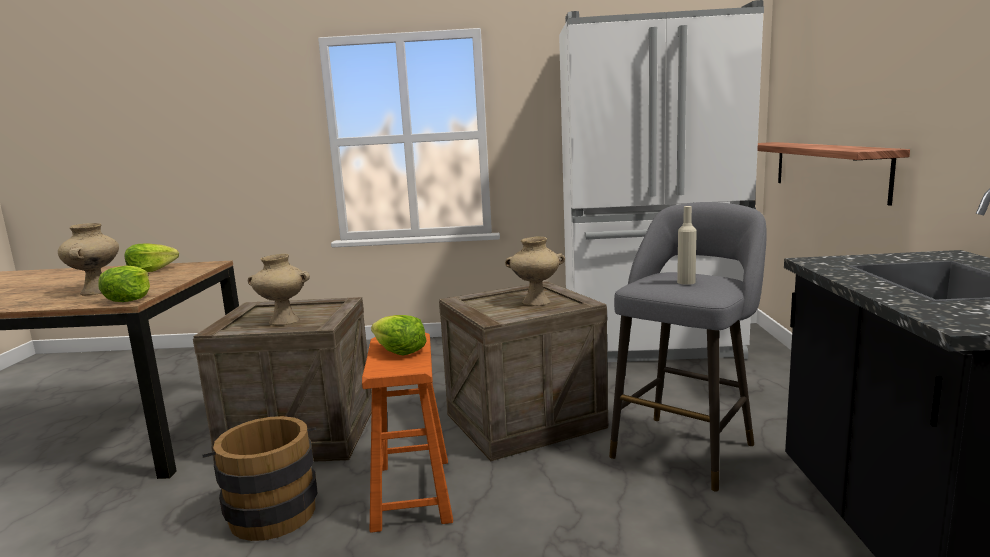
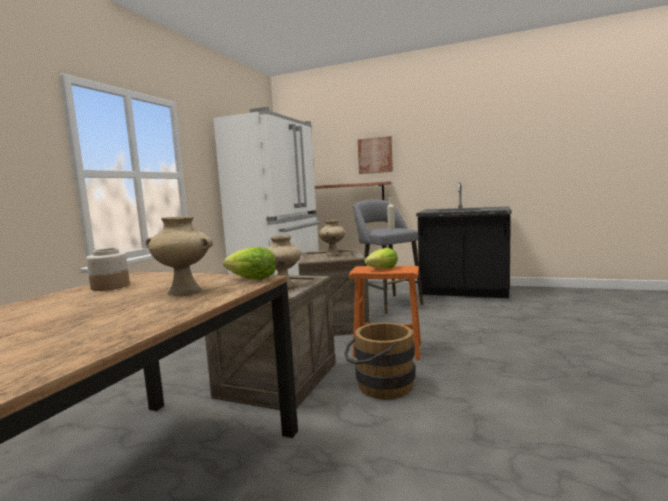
camera: 70 degrees left, 5 degrees down
(151, 270) = (110, 287): lettuce -> jar
(891, 72) = (375, 155): none -> picture

